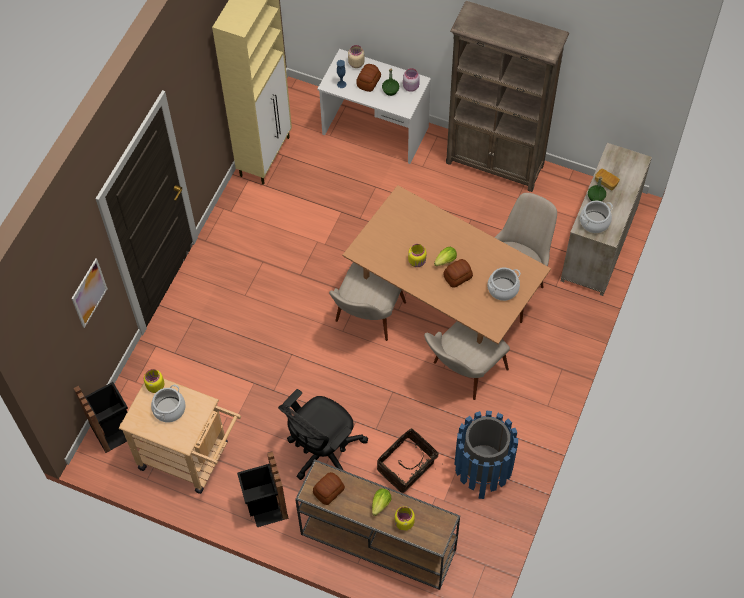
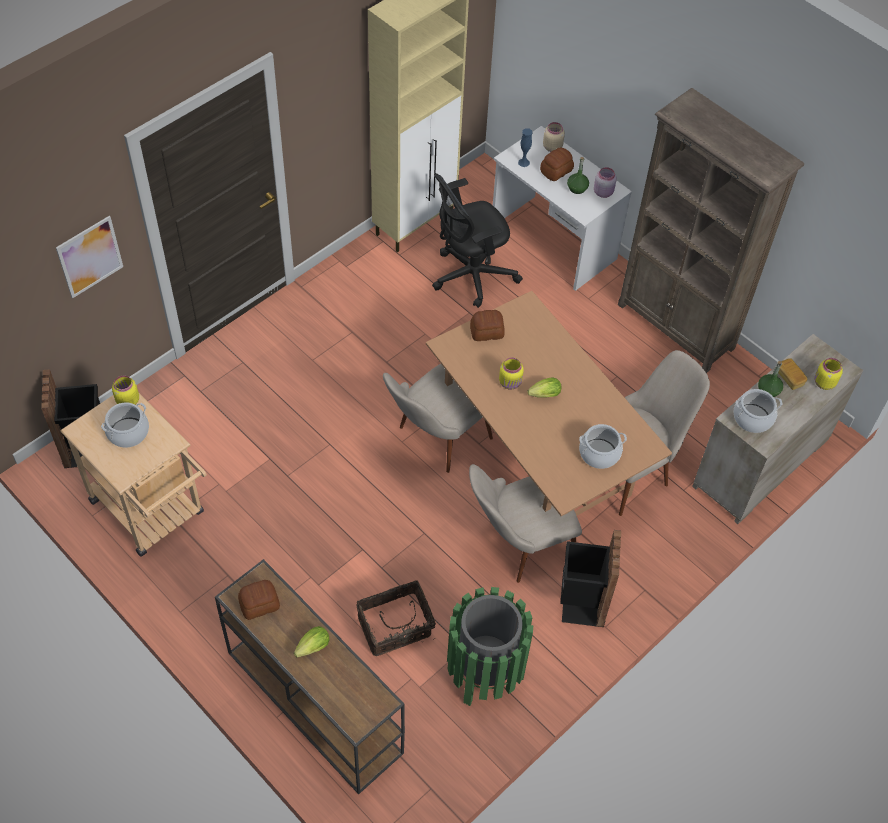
camera: 20 degrees right, 5 degrees down
(265, 507) = (206, 603): black trash can -> black trash can (581, 603)
(323, 453) = (305, 569): black office chair -> black office chair (470, 276)
(403, 523) = (329, 682): yellow jar -> yellow jar (823, 383)
(457, 277) = (550, 418): bread -> bread (486, 331)
(482, 471) = (484, 672): blue trash can -> green trash can

